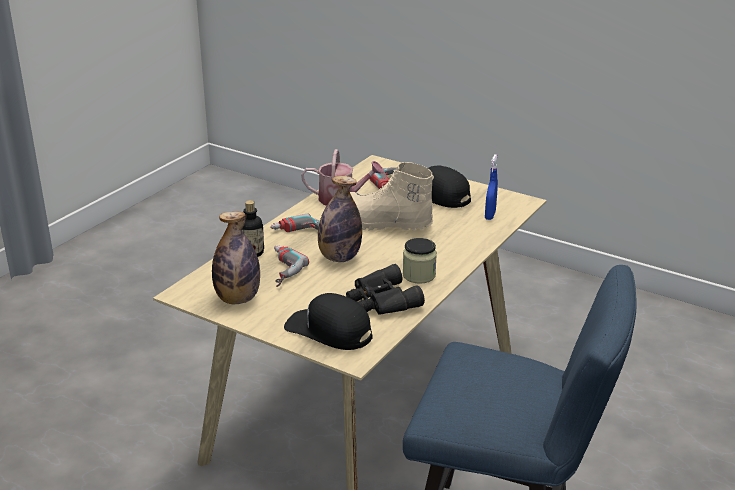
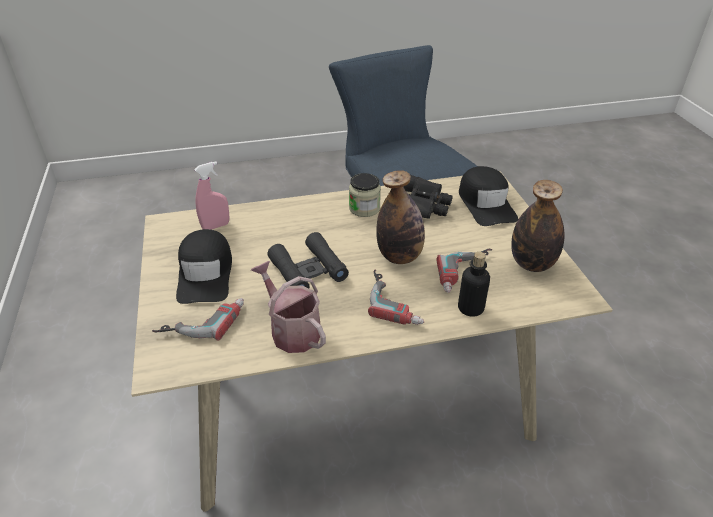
camera: 135 degrees left, 10 degrees up
(384, 224) = (308, 270): beige boot -> black binoculars
(490, 215) = (216, 226): blue spray bottle -> pink spray bottle

